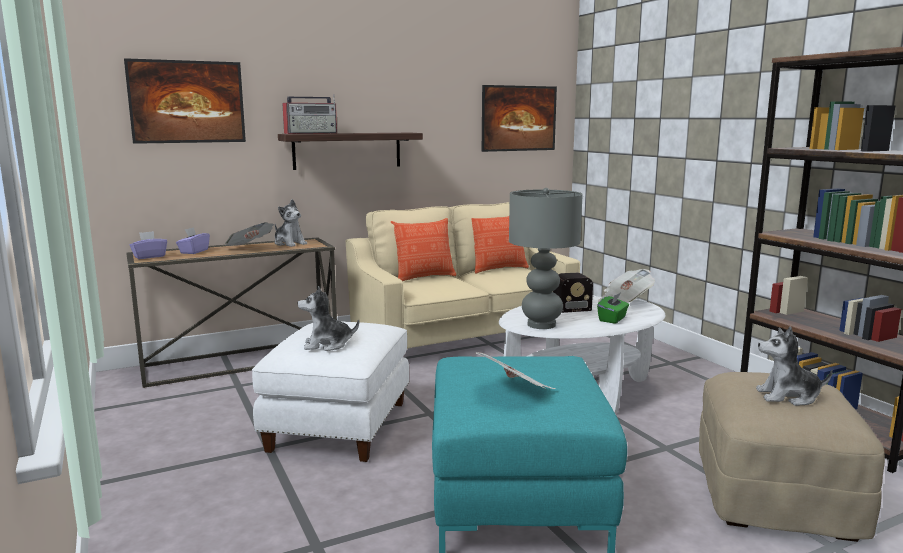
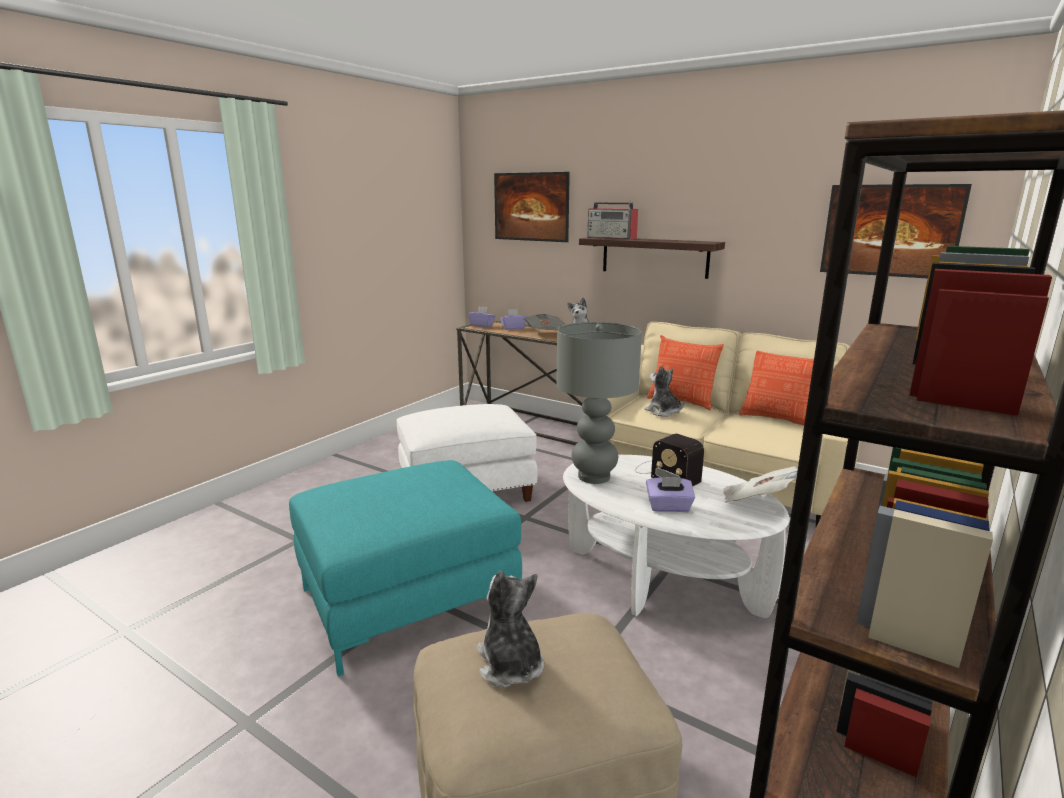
camera: 60 degrees right, 5 degrees up
(327, 345) = (436, 419): plush toy -> plush toy (663, 412)
(514, 391) = (369, 497): newspaper -> none
(612, 319) = (669, 507): green tissue box -> purple tissue box

